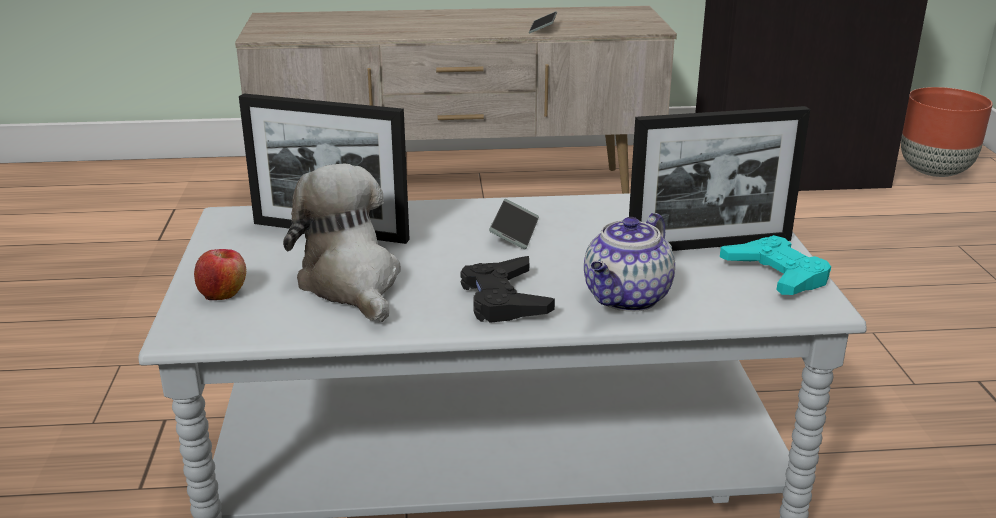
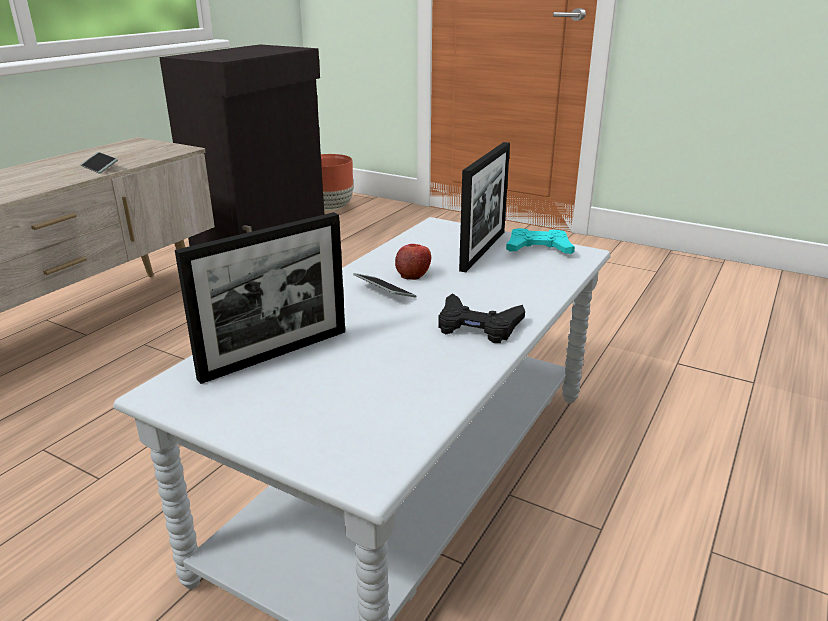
camera: 55 degrees left, 0 degrees up
(223, 293) = (318, 435): apple -> apple (413, 274)
(352, 283) = (381, 372): plush toy -> none
(627, 299) = (521, 292): teapot -> none

